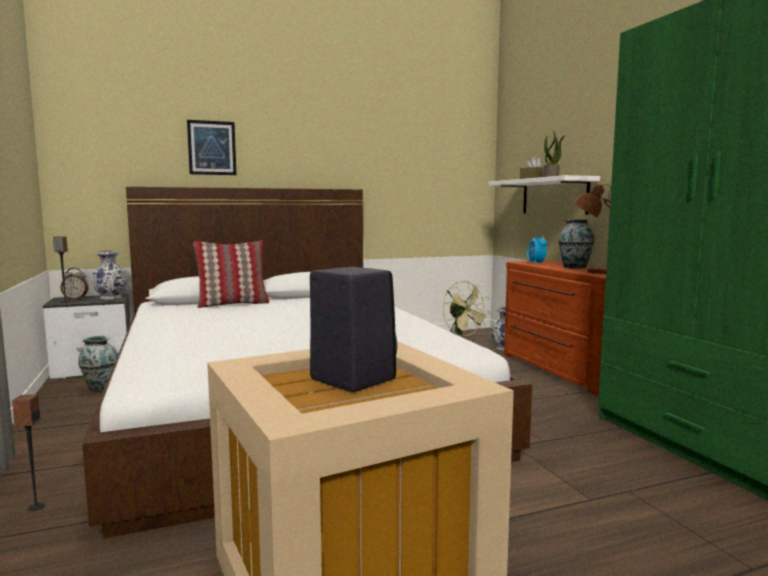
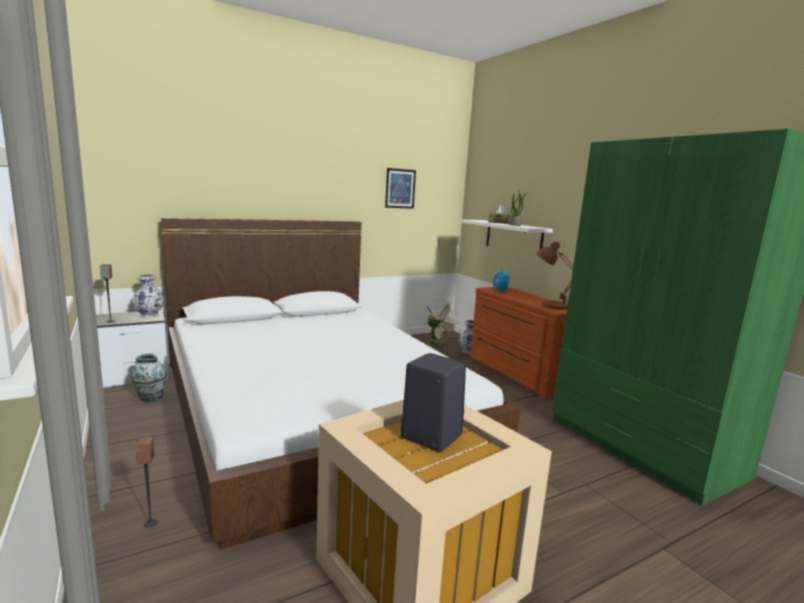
camera: 10 degrees left, 5 degrees up
(76, 299) = (117, 317): alarm clock -> none
(212, 148) = (236, 183): picture -> picture (400, 188)
(232, 304) = (261, 323): pillow -> none
(575, 267) = (531, 298): vase -> none

